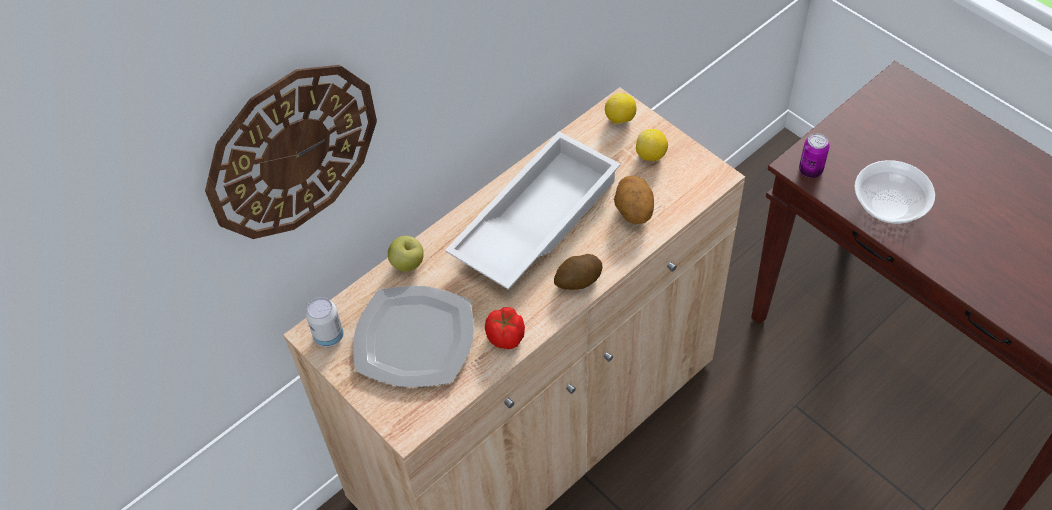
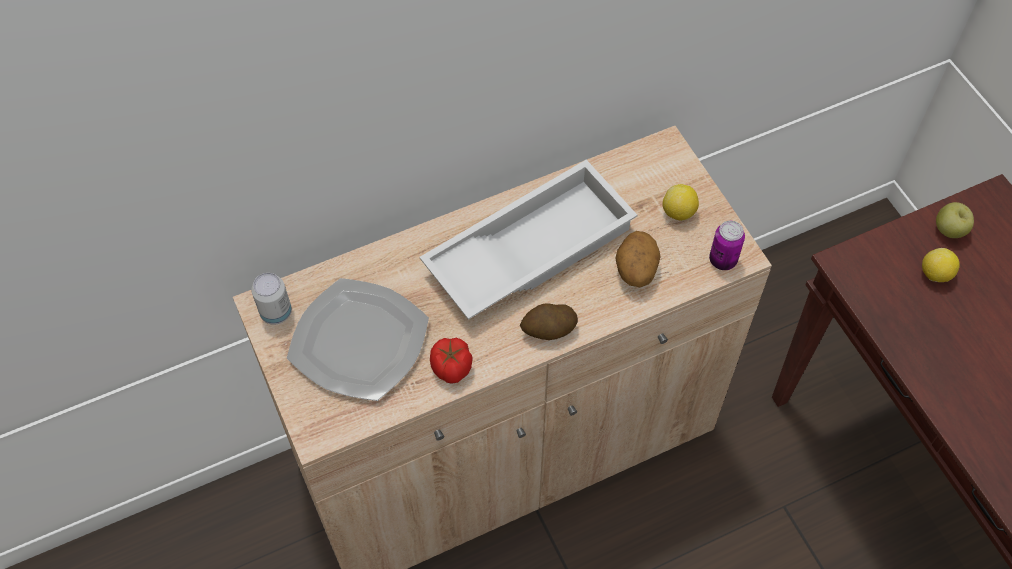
camera: 15 degrees right, 5 degrees up
(292, 151) = (262, 122): wall clock -> none
(407, 264) = (382, 258): apple -> apple (949, 230)
(620, 119) = (661, 162): lemon -> lemon (935, 274)
(810, 170) = (856, 274): can -> can (722, 260)
(889, 205) = (928, 339): bowl -> none

